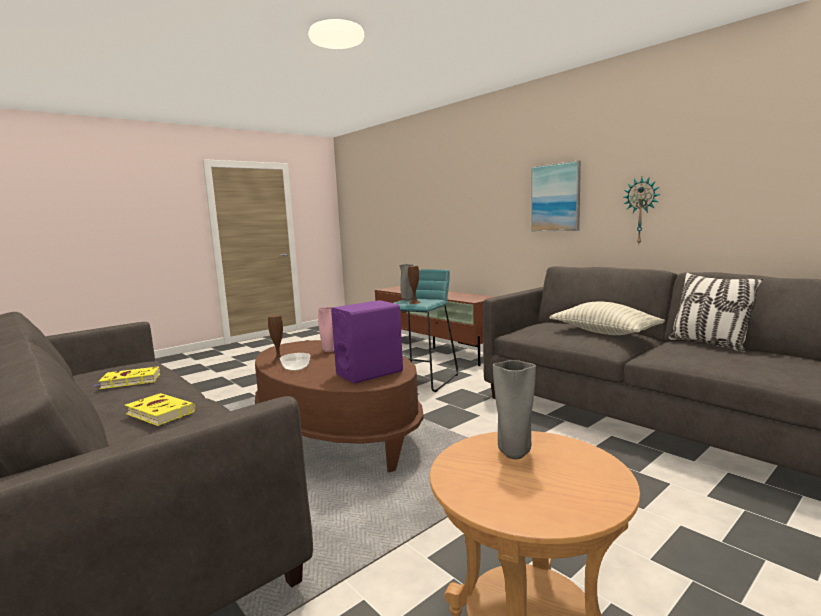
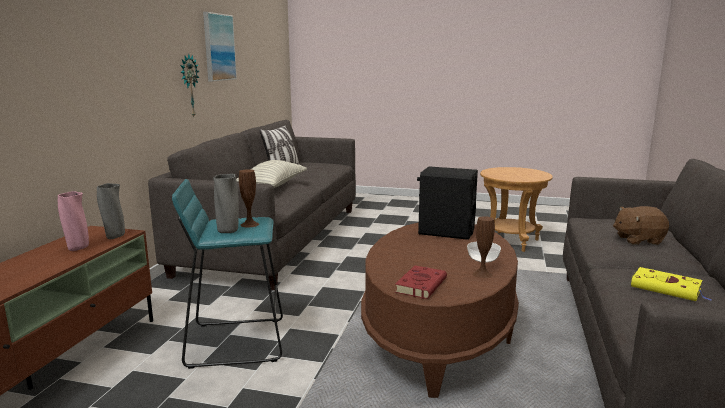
camera: 125 degrees left, 5 degrees up
(159, 413) = (638, 240): yellow book -> brown plush toy
(302, 346) = (421, 285): none -> red book
(329, 351) = (415, 264): pink vase -> pink vase (77, 248)
(369, 373) = (446, 232): purple speaker -> black speaker
(514, 454) = (508, 175): grey vase -> grey vase (114, 237)
(555, 197) = (127, 70): picture -> picture (218, 47)

